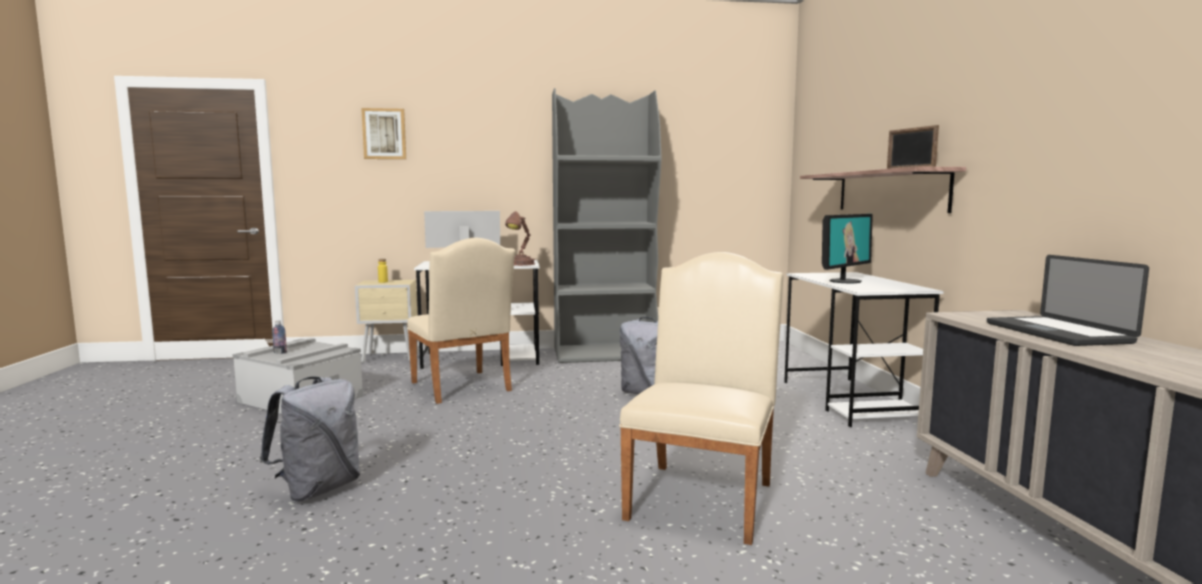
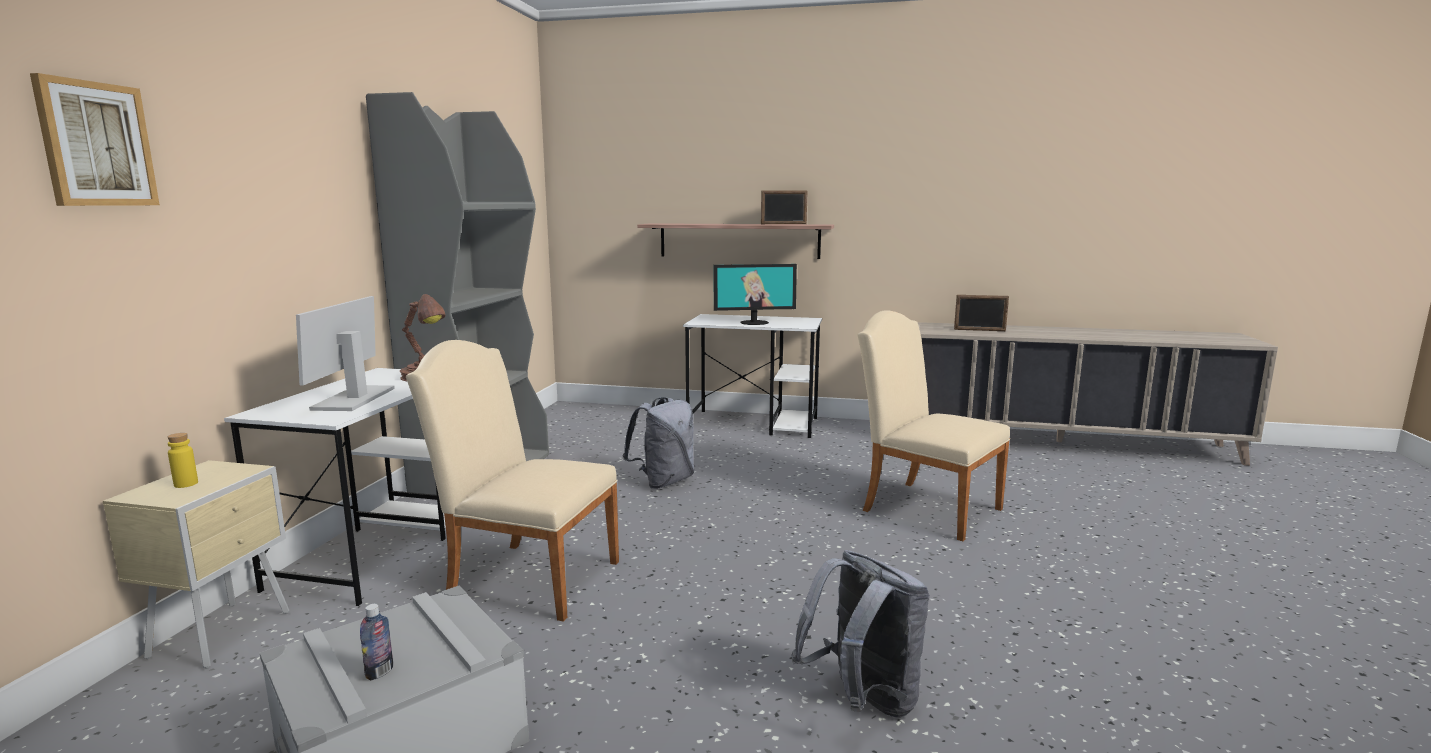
camera: 70 degrees left, 5 degrees up
(463, 388) = (525, 577): beige chair -> beige chair turned 150 degrees counterclockwise
(844, 281) = (754, 322): monitor -> monitor turned 105 degrees clockwise
(1056, 333) = (979, 330): laptop -> picture frame

